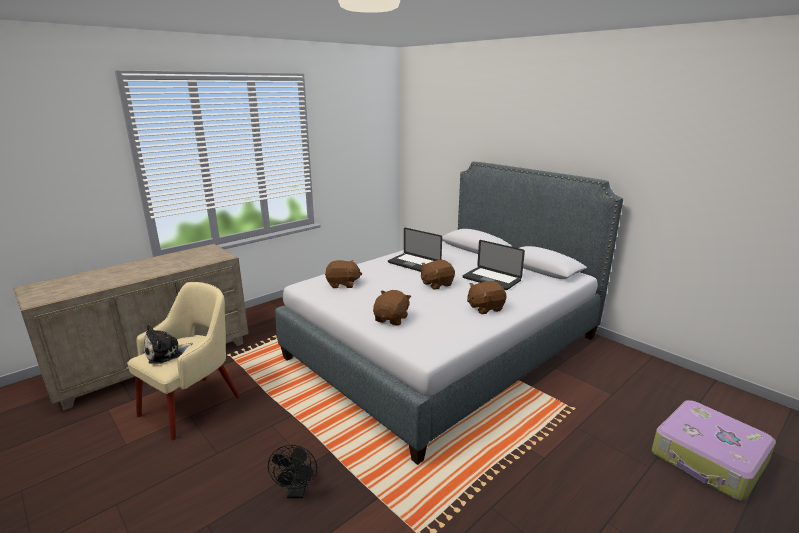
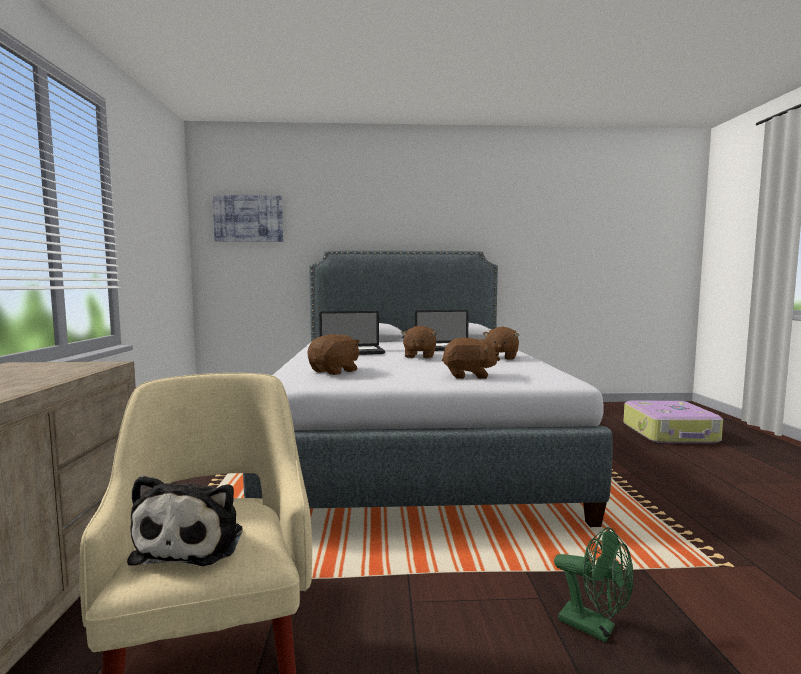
camera: 50 degrees left, 15 degrees down
(297, 491) = (595, 628): black fan -> green fan
(392, 319) = (469, 376): brown plush toy -> brown plush toy turned 120 degrees clockwise
(430, 127) = (248, 218): none -> picture

